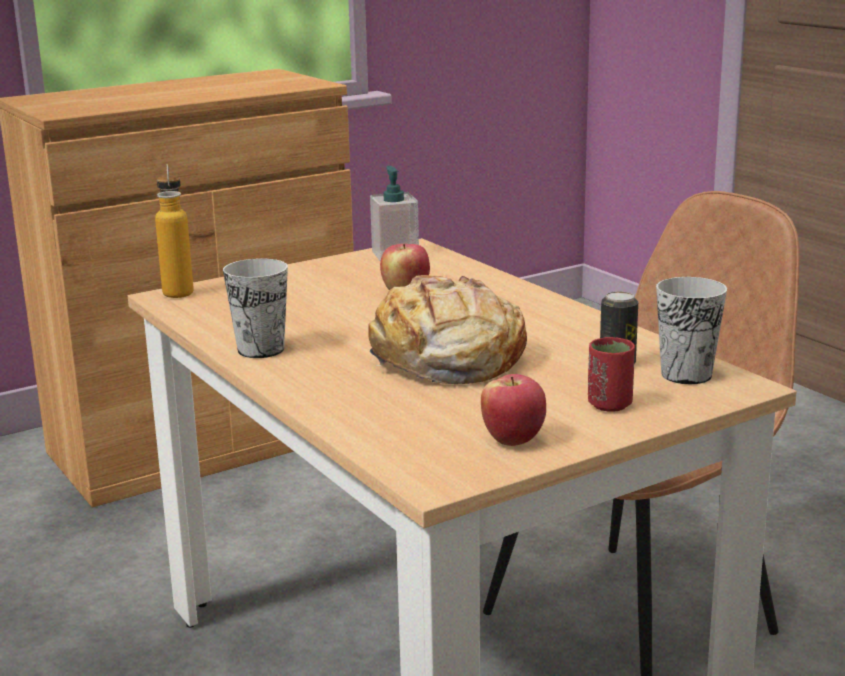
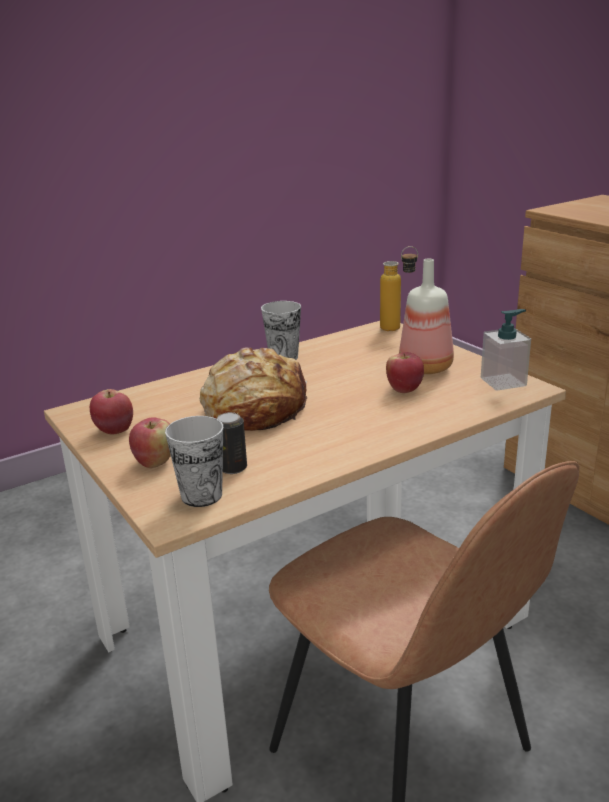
camera: 90 degrees right, 5 degrees up
(338, 281) = (427, 367): none -> bottle
(609, 405) = (154, 462): red cup -> apple

